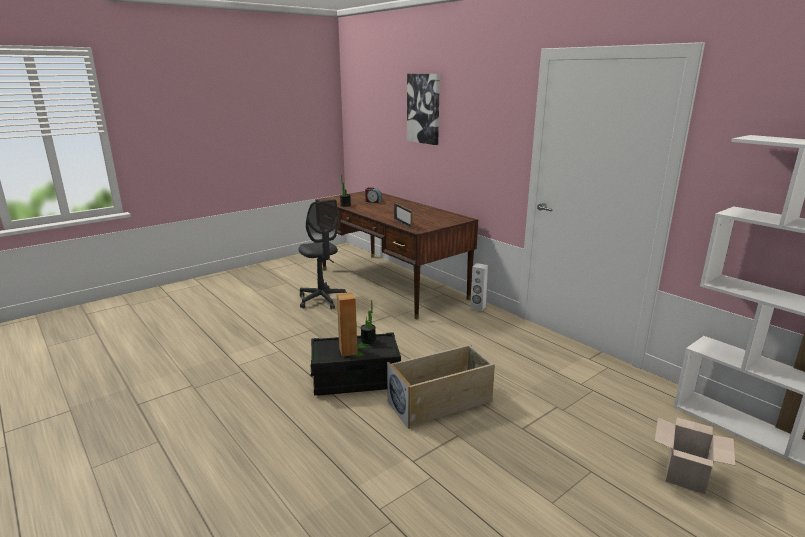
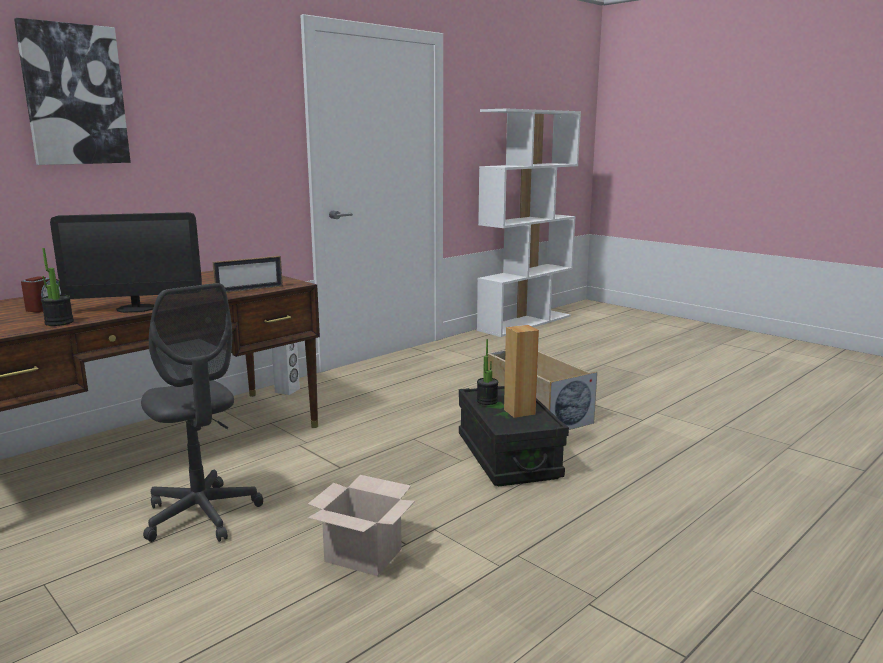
camera: 95 degrees left, 5 degrees down
(322, 300) = (202, 515): grey office chair -> grey office chair turned 90 degrees clockwise
(366, 211) = (136, 308): none -> monitor
(686, 475) = (586, 343): cardboard box -> cardboard box (365, 555)

